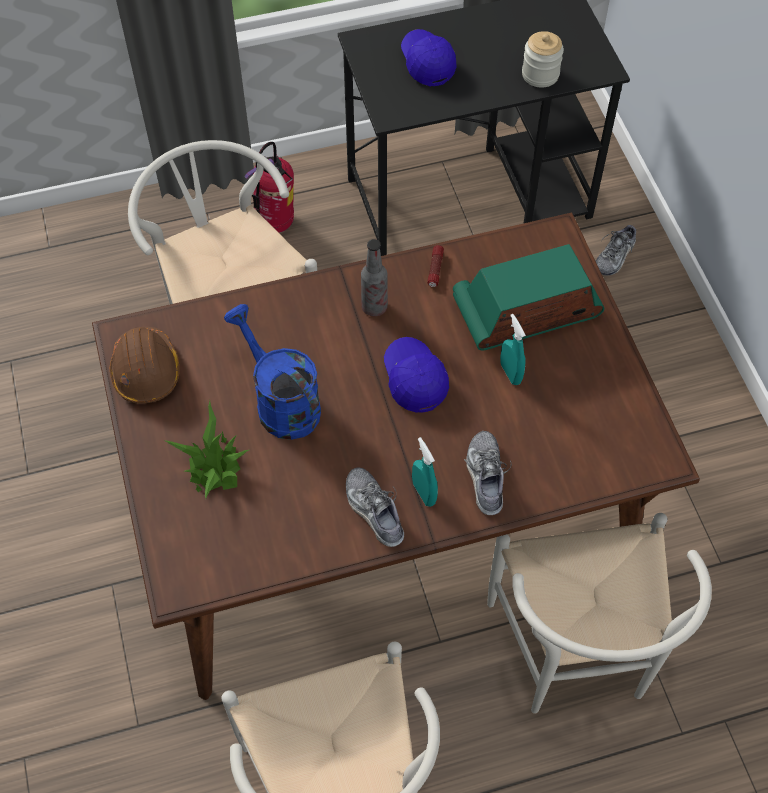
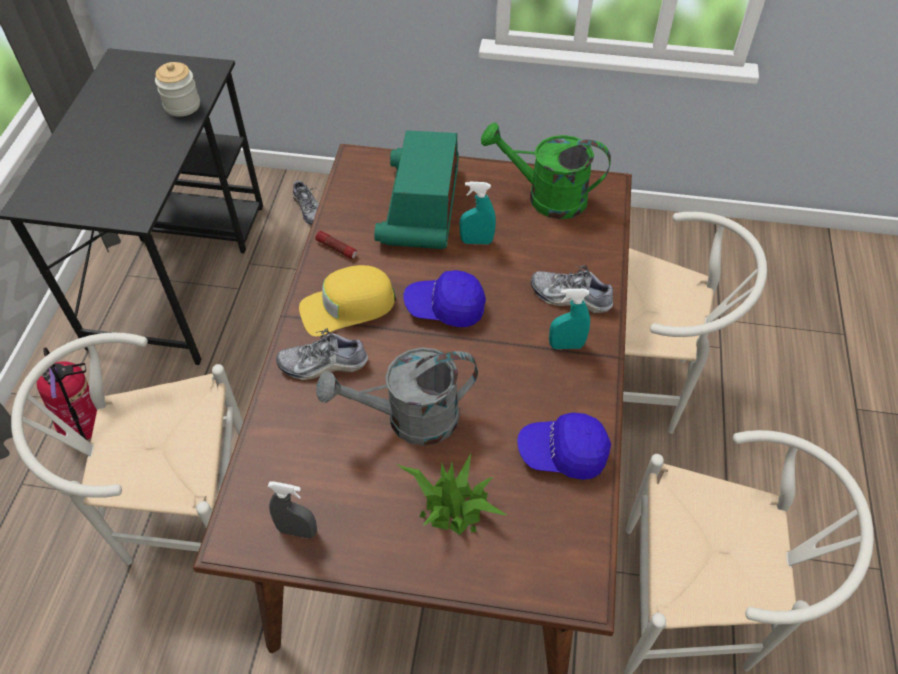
camera: 65 degrees left, 5 degrees down
(146, 371) = (297, 531): brown hard hat -> grey spray bottle
(281, 402) = (409, 419): blue watering can -> grey watering can
(374, 307) = (348, 307): bottle -> yellow cap
(374, 511) = (568, 389): shoe -> shoe (323, 364)
(427, 63) = (100, 168): blue cap -> blue cap (563, 453)
(608, 410) = (546, 197): none -> green watering can

